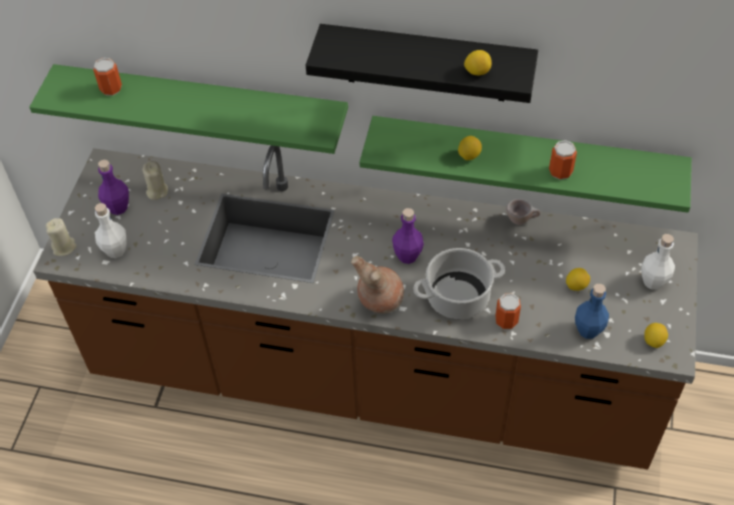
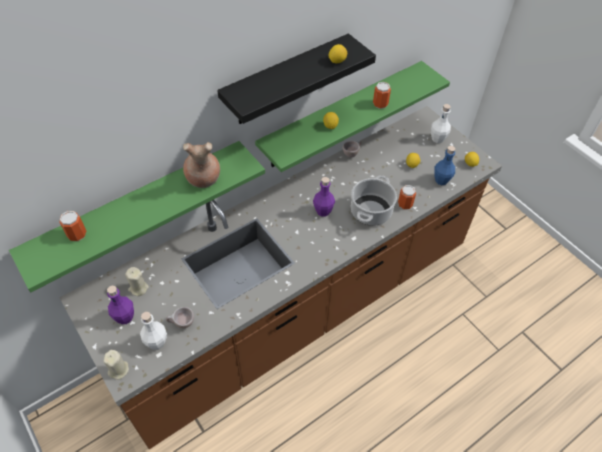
camera: 50 degrees left, 0 degrees up
(152, 252) = (181, 324): none -> beige cup
(378, 301) = (338, 244): brown vase -> brown vase (203, 180)

